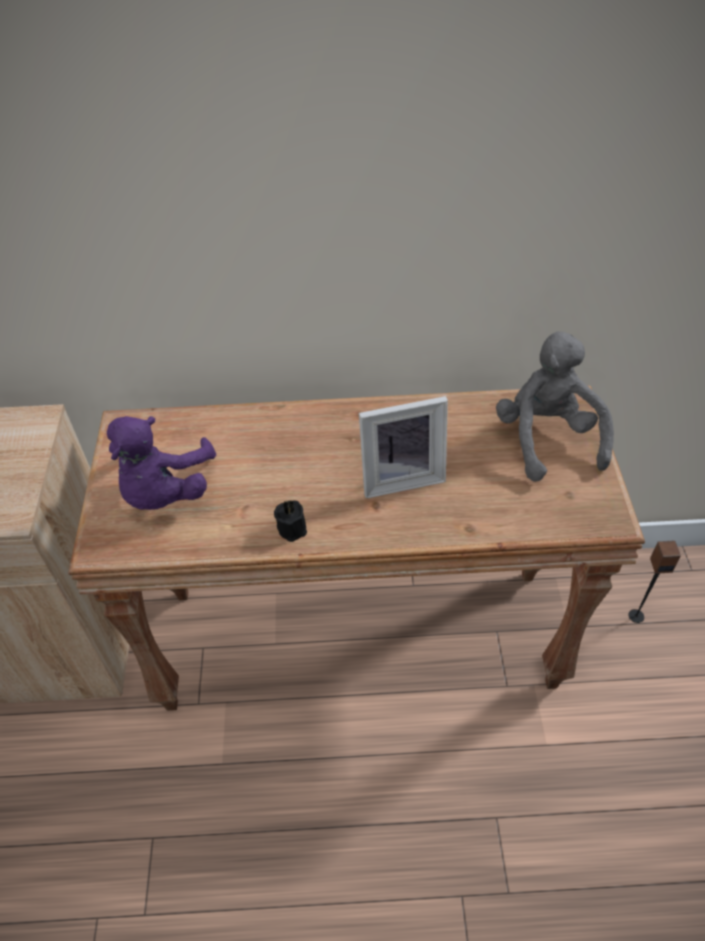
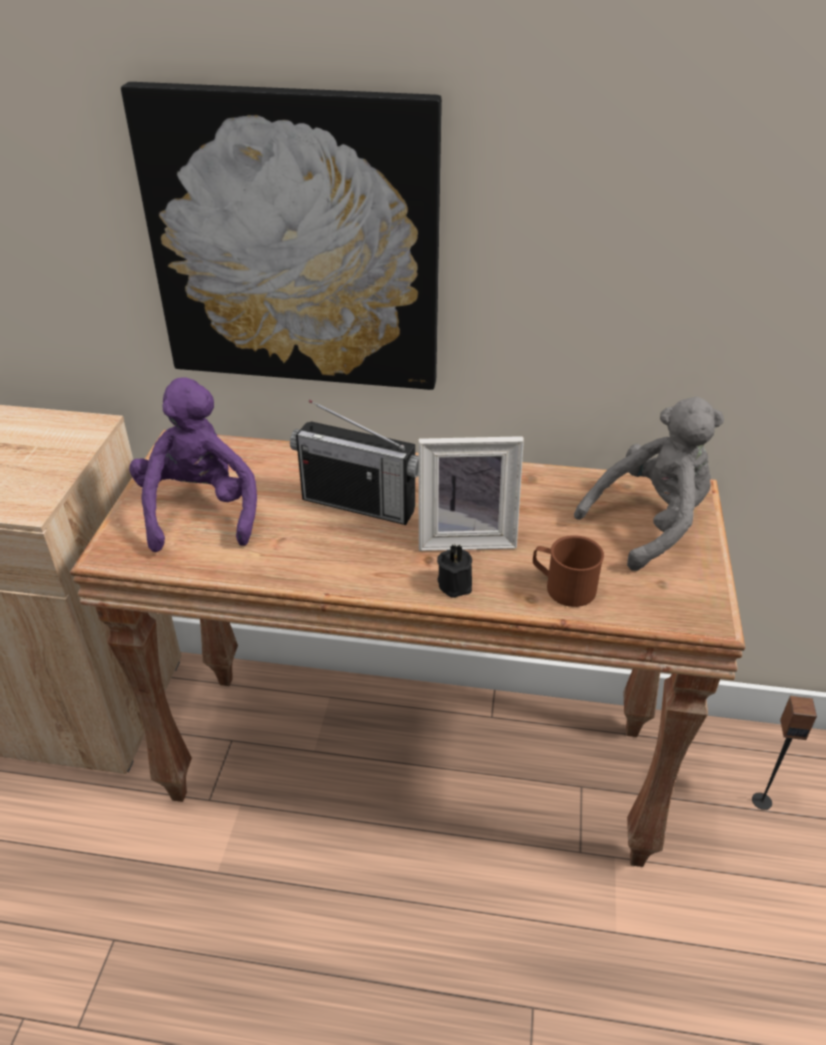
camera: 10 degrees right, 10 degrees down
(164, 491) = (200, 511): purple plush toy -> purple plush toy turned 150 degrees clockwise
(211, 242) = (295, 243): none -> picture
(293, 527) = (327, 566): black candle -> black candle (456, 583)
(301, 460) = (359, 504): none -> radio
(492, 512) = (563, 586): none -> brown mug
(547, 438) = (649, 524): grey plush toy -> grey plush toy turned 60 degrees clockwise

